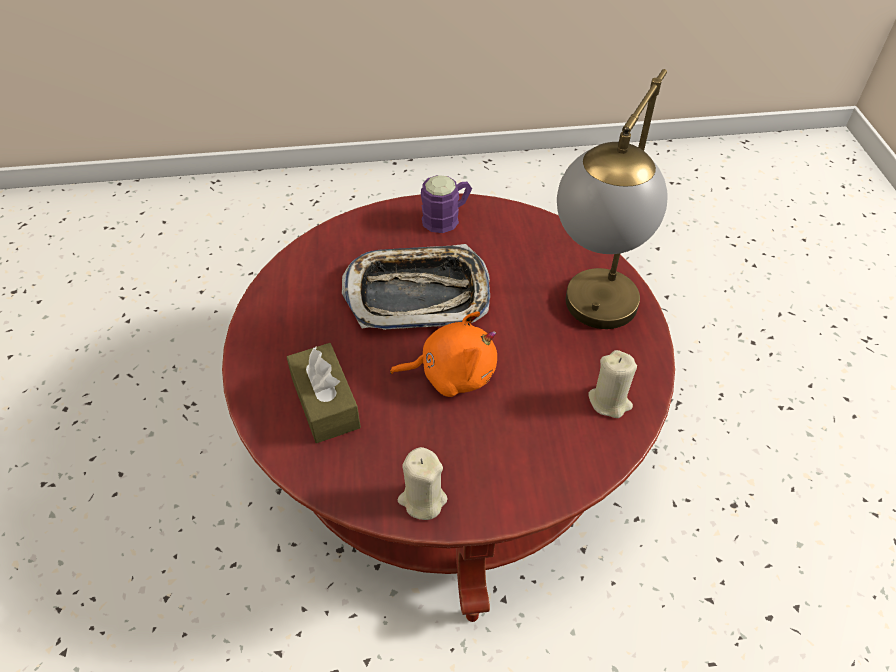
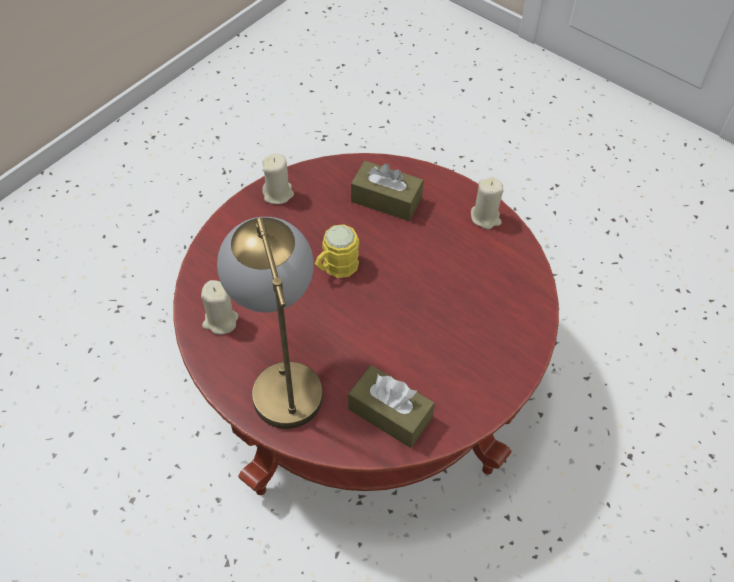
camera: 135 degrees right, 5 degrees up
(267, 319) = (485, 217): none -> beige candle
(418, 294) = (420, 303): tray -> none
(447, 218) = (480, 386): purple mug -> none
(452, 373) = (335, 267): orange plush toy -> yellow mug
(531, 243) = (390, 413): none -> brown tissue box

